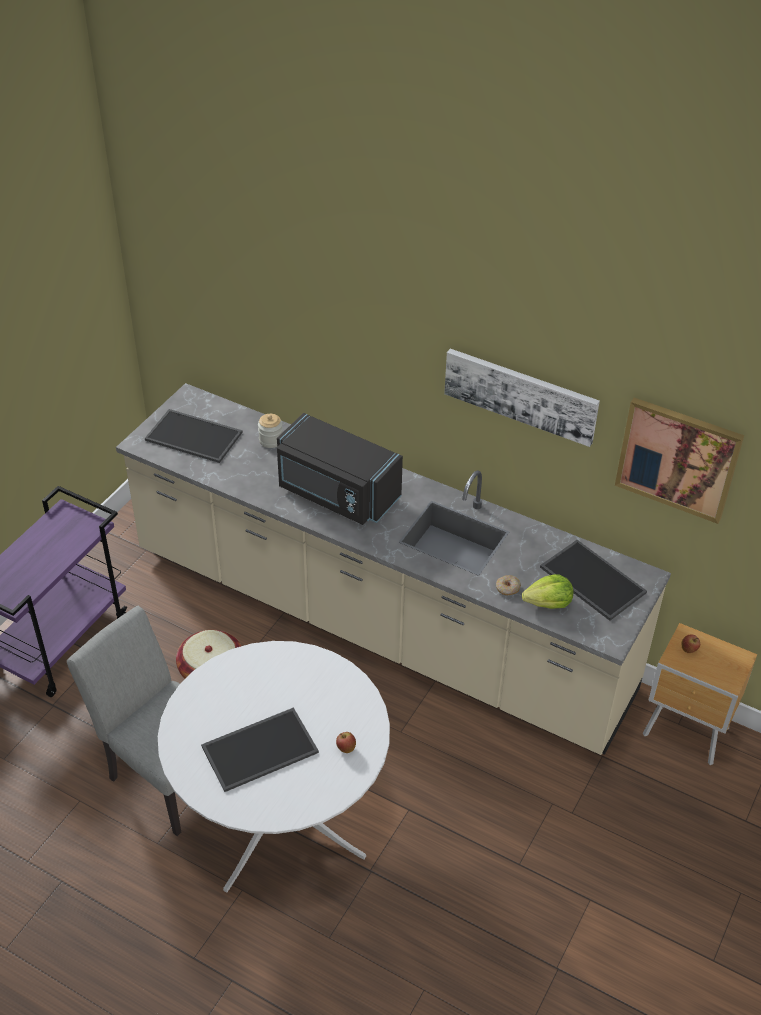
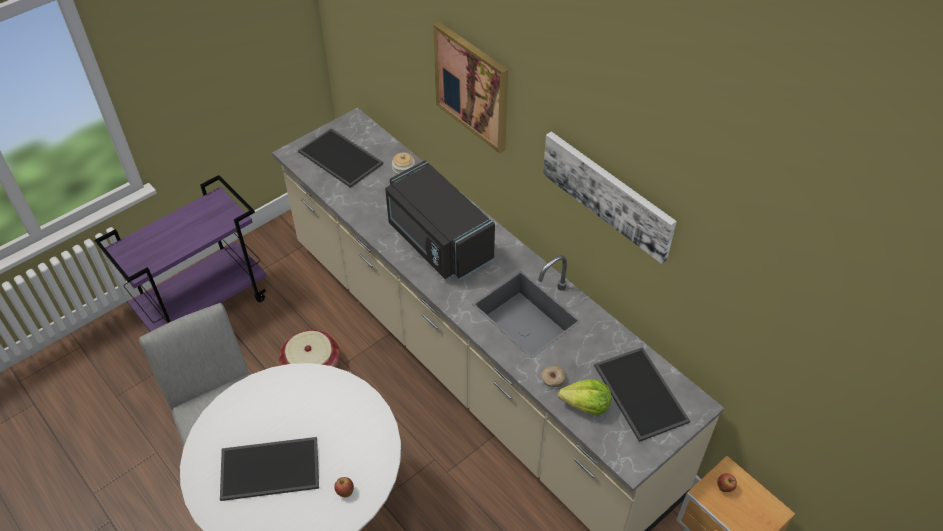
camera: 20 degrees right, 5 degrees up
(678, 459) = (744, 302): picture -> picture (472, 87)

